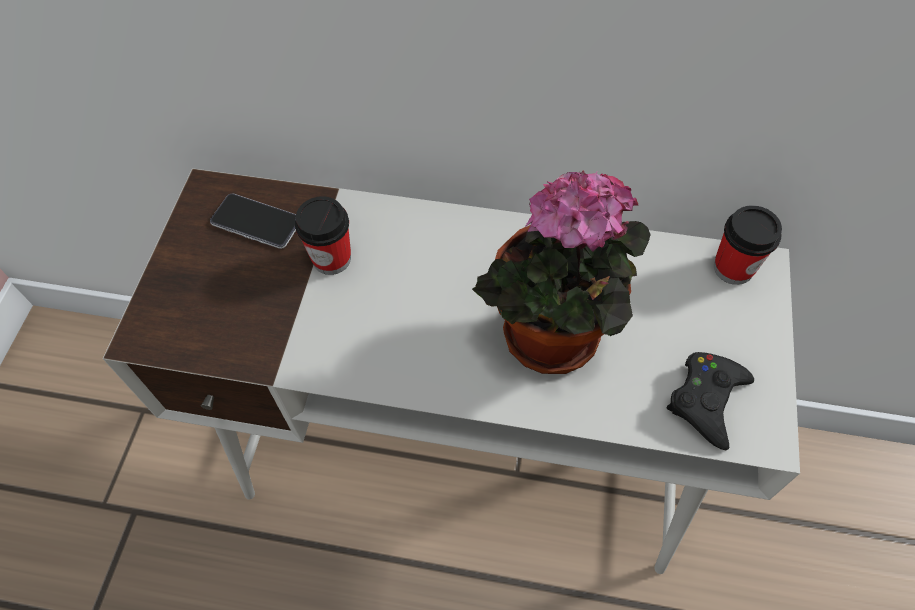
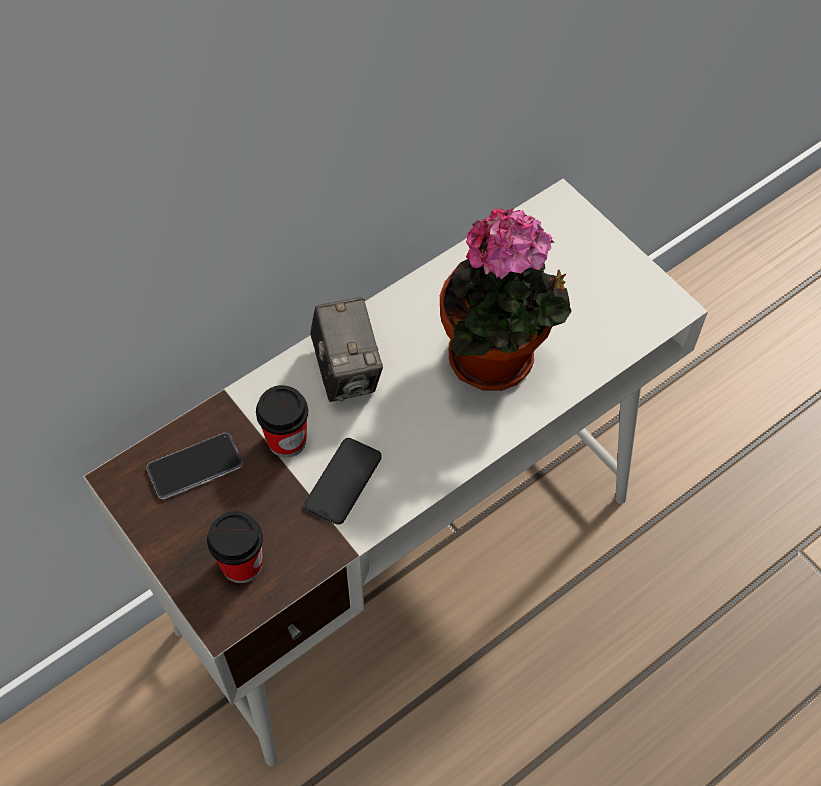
camera: 50 degrees left, 0 degrees up
(330, 322) = (343, 481): none -> phone
(431, 249) = (347, 372): none -> camera
(707, 400) = (620, 314): black game controller -> none
(733, 268) = (546, 218): cup -> cup (242, 564)

